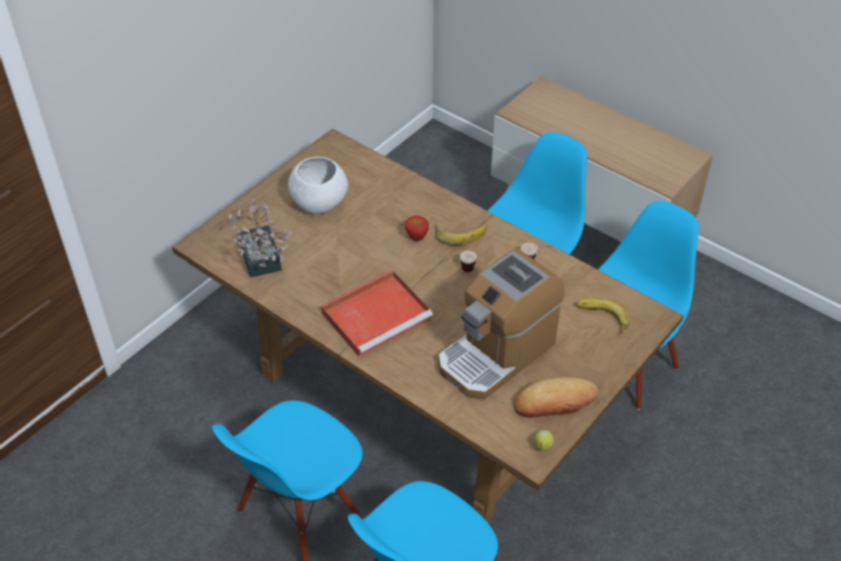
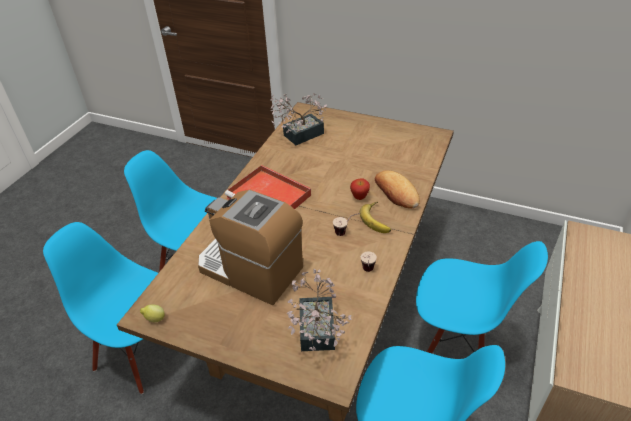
camera: 75 degrees right, 5 degrees down
(319, 203) = (369, 144): white bowl -> none
(554, 402) = (205, 318): bread -> bread (396, 193)
(601, 318) = (316, 335): banana -> potted plant

